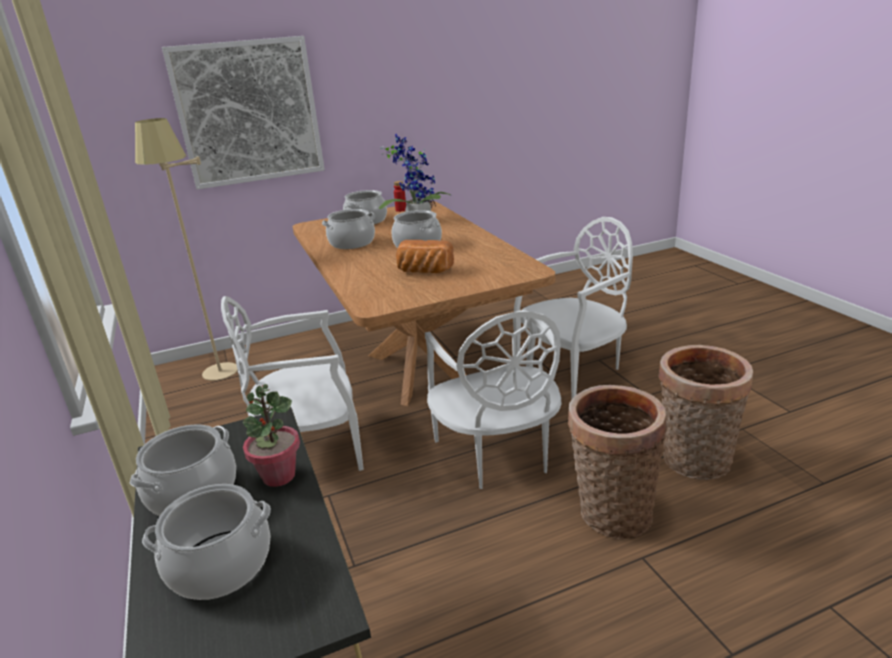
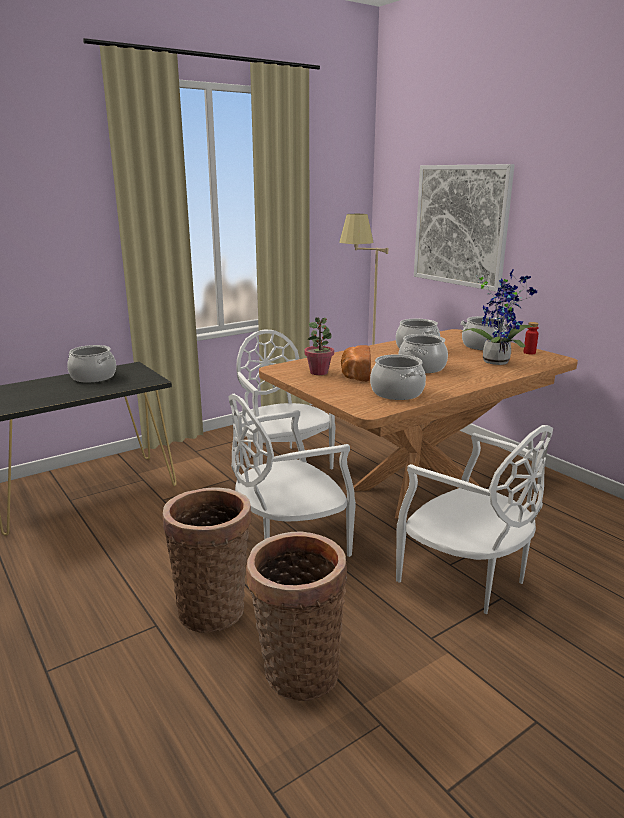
camera: 75 degrees right, 5 degrees down
(220, 565) = (36, 390): cooking pot -> cooking pot (396, 393)
(279, 476) = (100, 389): potted plant -> potted plant (319, 372)

